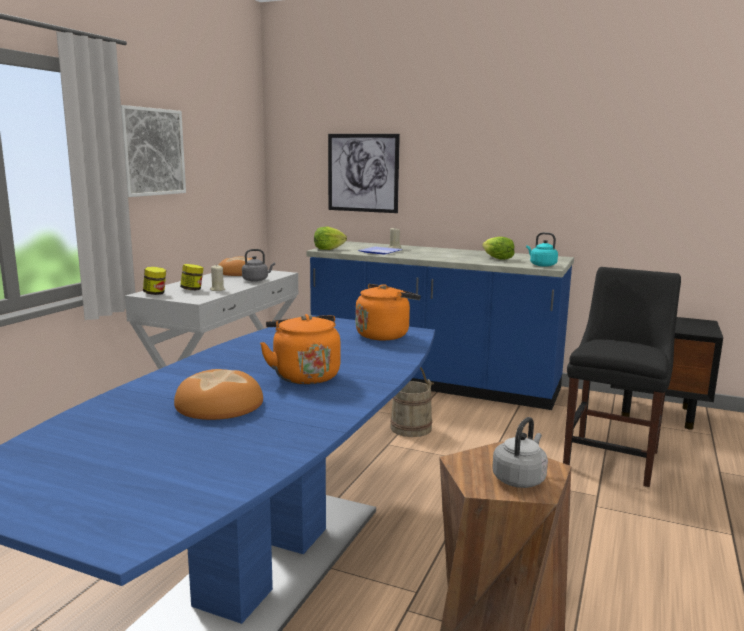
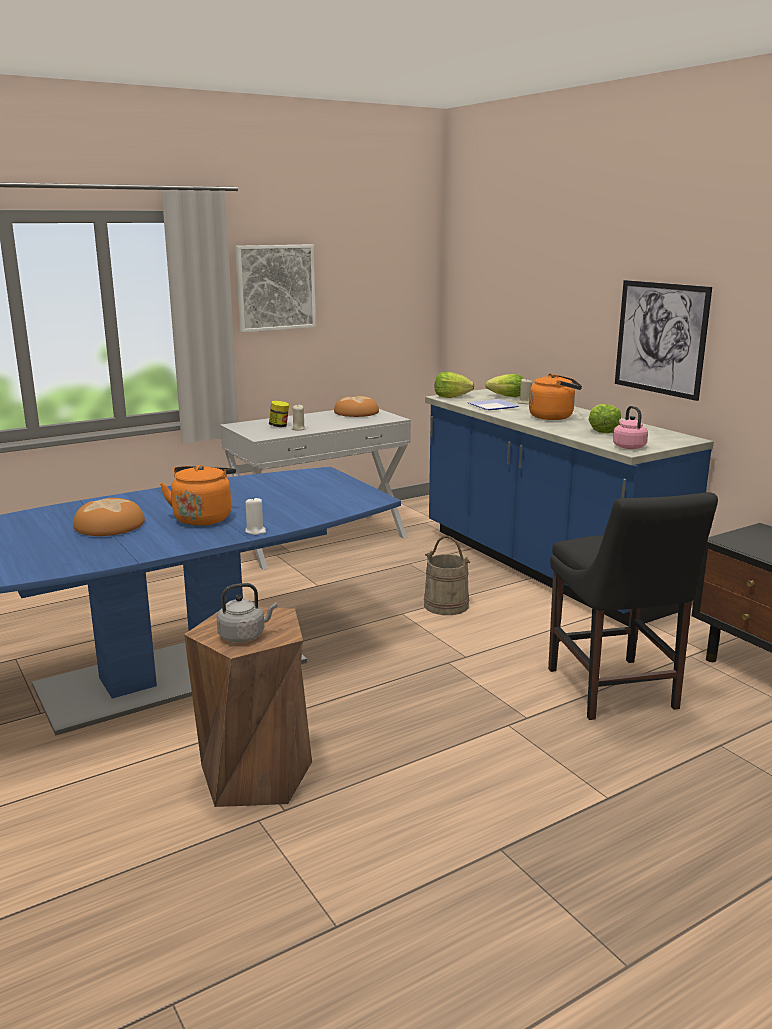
camera: 35 degrees right, 5 degrees up
(155, 294) = (243, 426): jar -> none
(256, 280) = (353, 423): grey kettle -> none
(363, 173) = (519, 309): picture -> picture (660, 338)
(369, 245) = (507, 397): none -> lettuce
(384, 335) = (343, 497): orange kettle -> orange kettle (554, 417)
(384, 376) = (255, 531): none -> white candle
(541, 265) = (628, 446): turquoise kettle -> pink kettle
(613, 457) = (613, 692): black chair -> black chair turned 105 degrees clockwise

